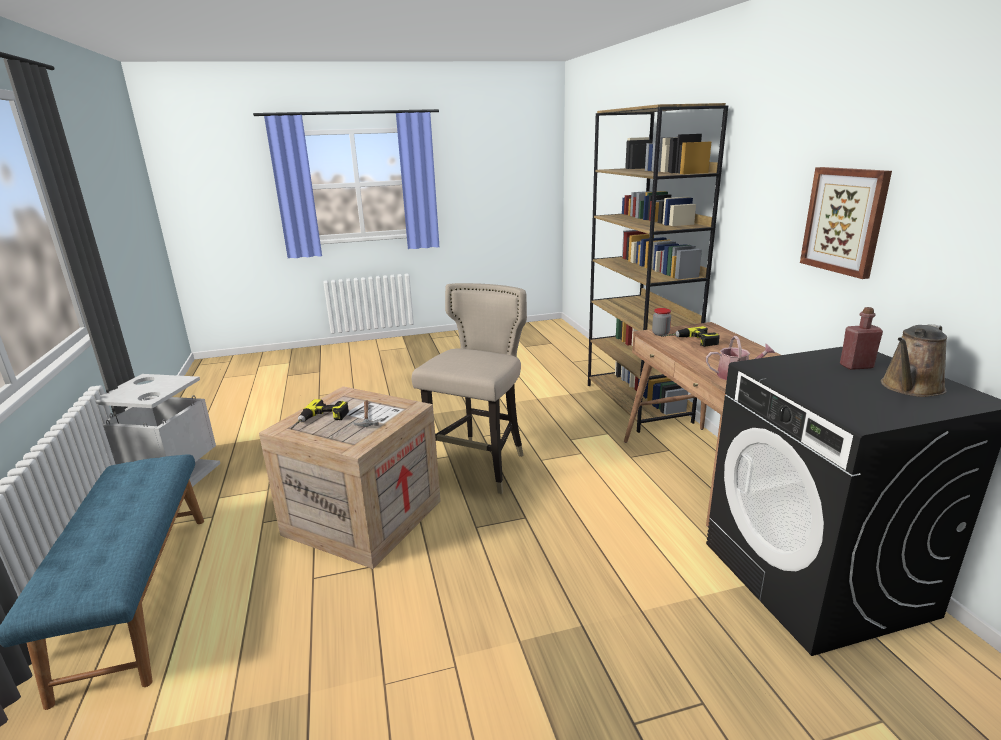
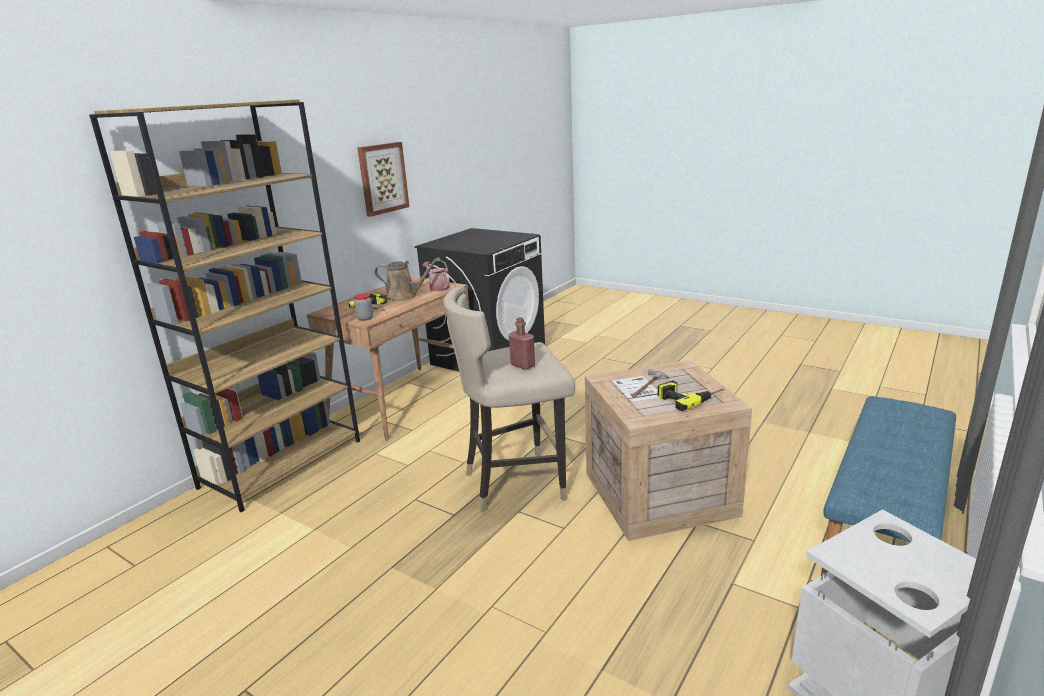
camera: 130 degrees left, 0 degrees up
(856, 366) = (455, 242): red bottle -> red bottle (522, 365)
(910, 388) = (474, 235): brown watering can -> brown watering can (404, 296)

